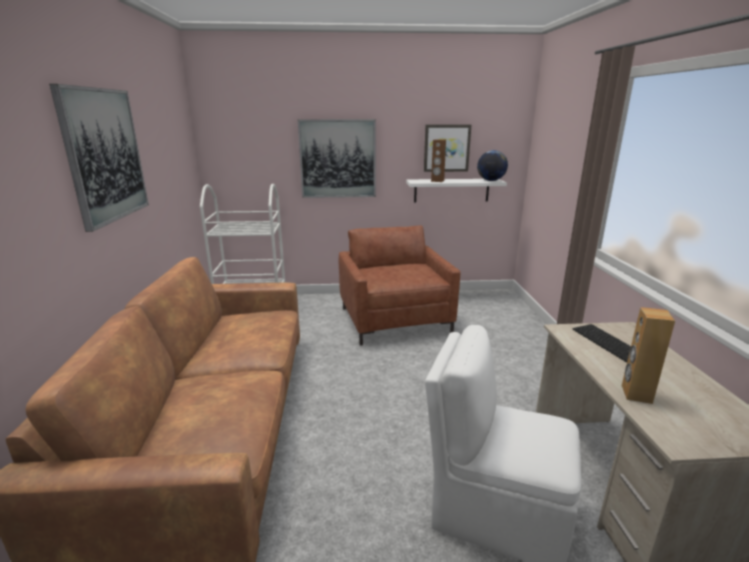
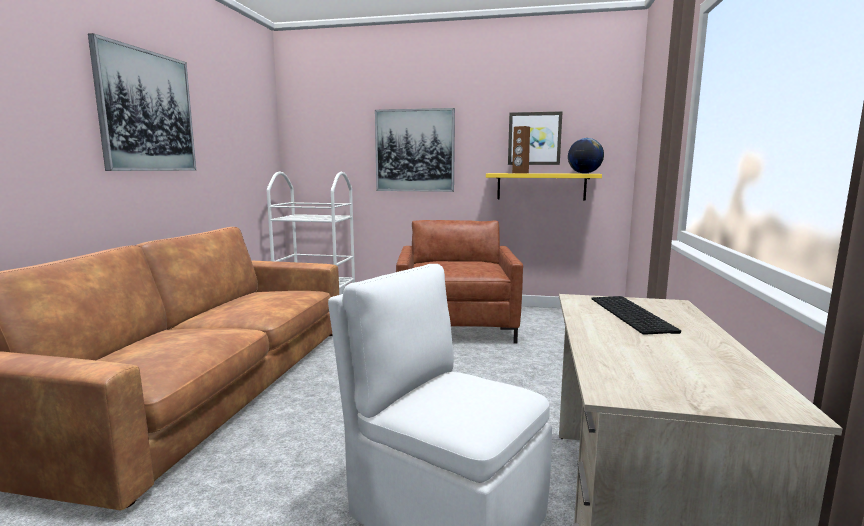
camera: 15 degrees right, 10 degrees down
(451, 190) = (541, 186): white shelf -> yellow shelf
(636, 394) = (608, 349): brown speaker -> none

